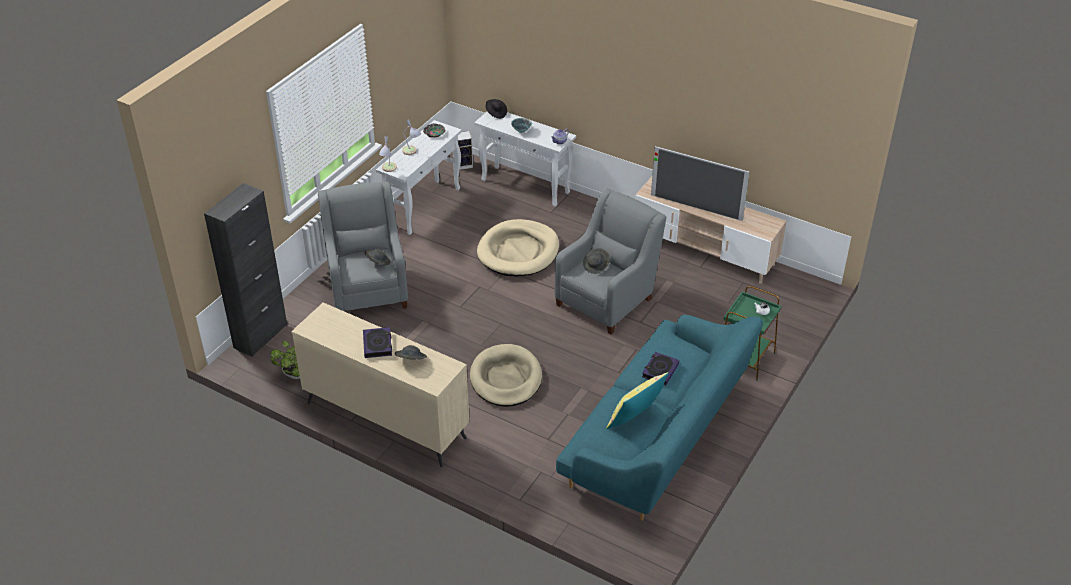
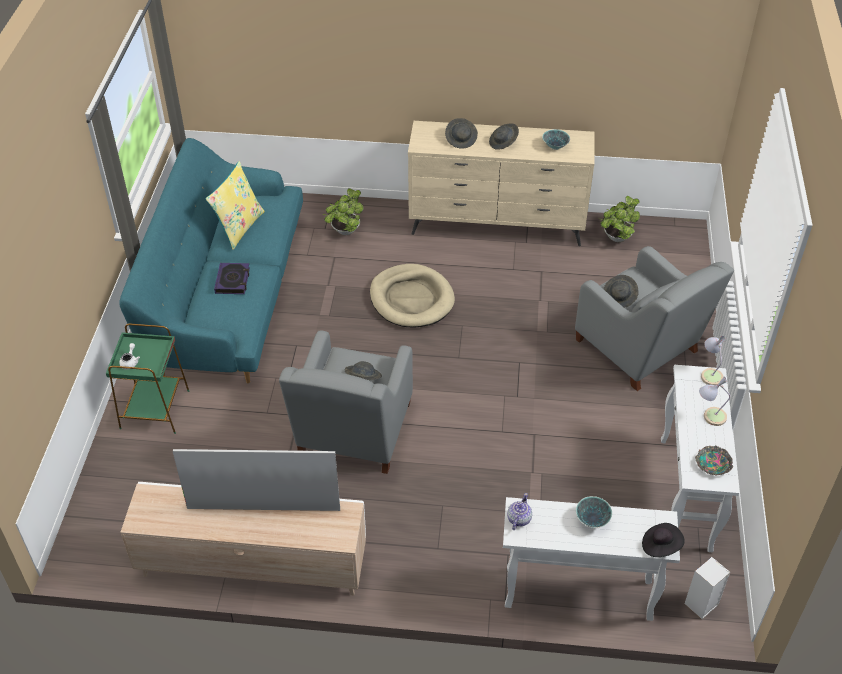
camera: 155 degrees right, 5 degrees up
(260, 336) = (691, 259): black cabinet -> none
(338, 327) = (555, 147): none -> bowl
(377, 345) = (503, 143): book -> grey hat
(518, 251) = (506, 466): beige dog bed -> none
(524, 462) = (344, 232): none -> potted plant

